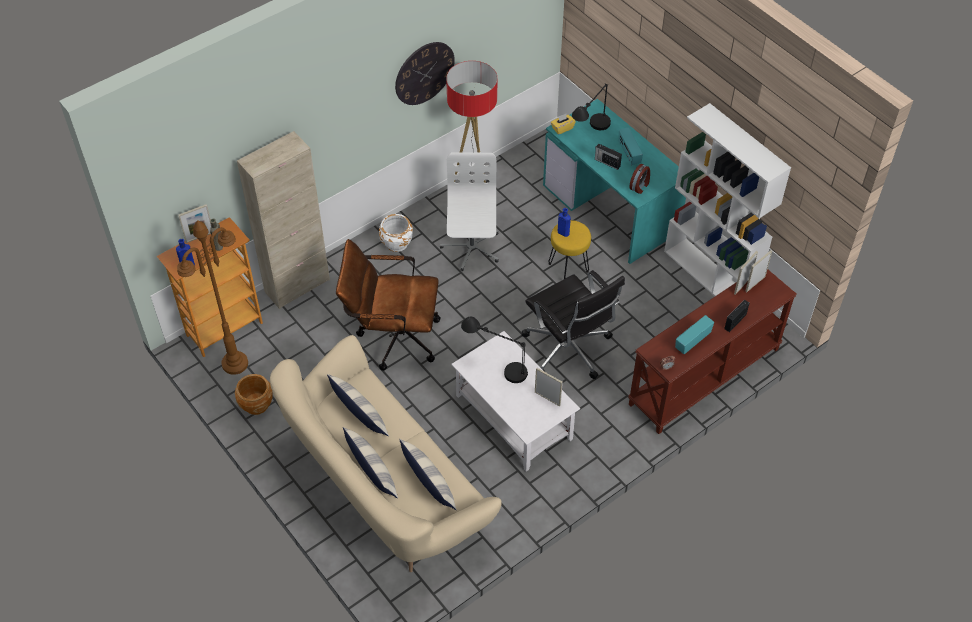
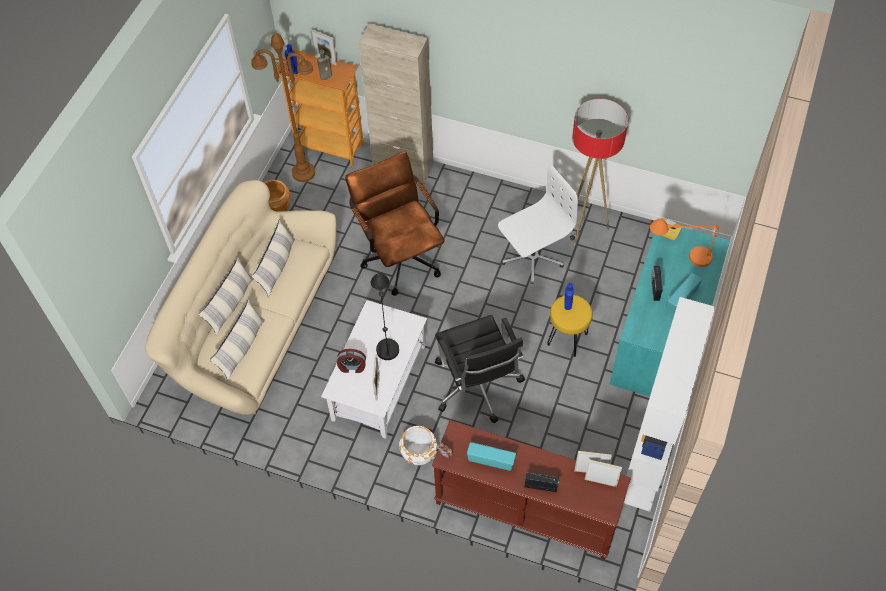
camera: 60 degrees right, 5 degrees up
(396, 243) = (495, 204): white planter -> white planter (418, 454)
(424, 73) = (579, 85): wall clock -> none
(568, 350) = (477, 386): black office chair -> black office chair turned 45 degrees counterclockwise
(590, 134) = (679, 257): black table lamp -> orange table lamp
(639, 186) = (648, 328): alarm clock -> alarm clock (352, 367)

